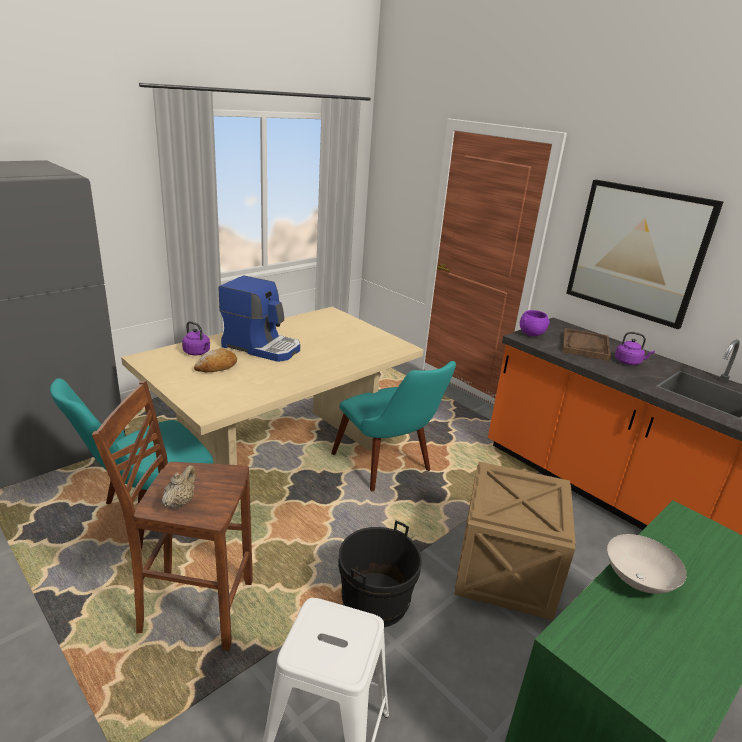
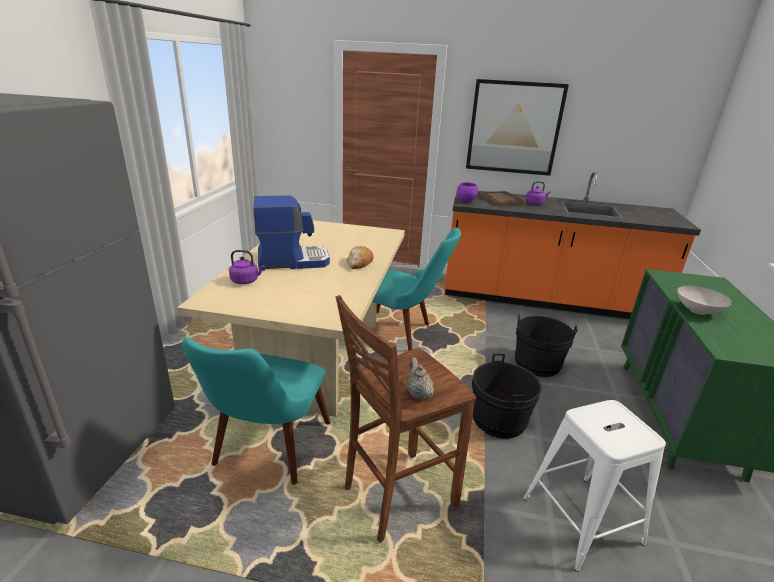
camera: 35 degrees left, 0 degrees up
(217, 367) = (283, 286): bread -> bread (359, 263)
(505, 569) = (537, 363): crate -> black bucket

